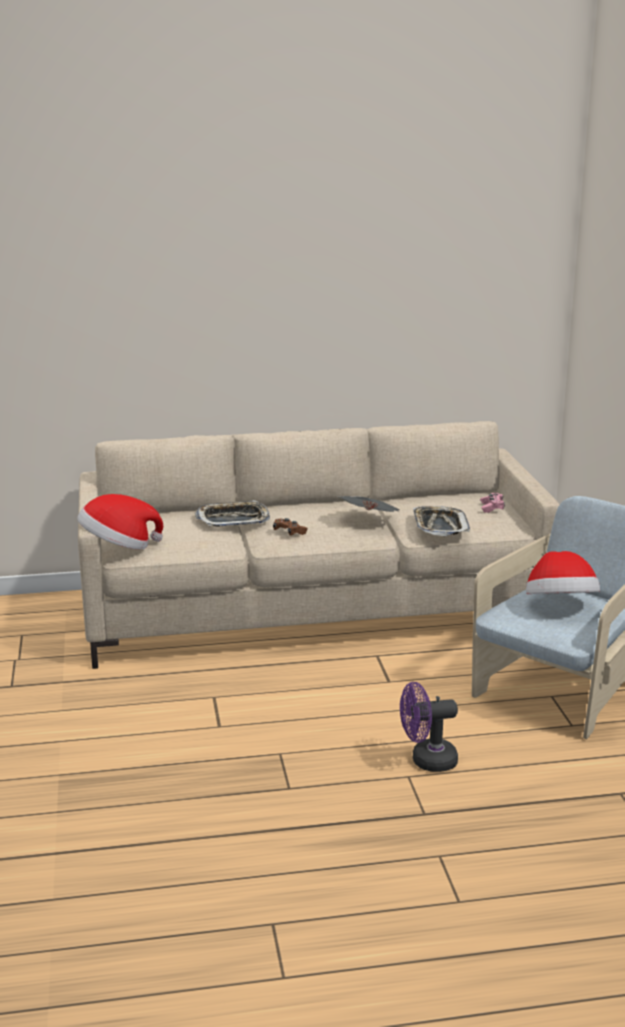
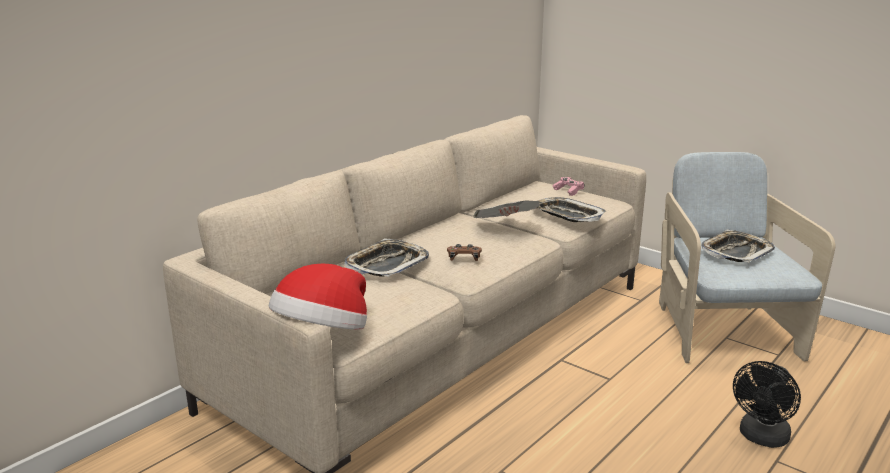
camera: 40 degrees left, 0 degrees up
(427, 761) = (761, 438): purple fan -> black fan
(560, 606) = (736, 252): hat -> tray

